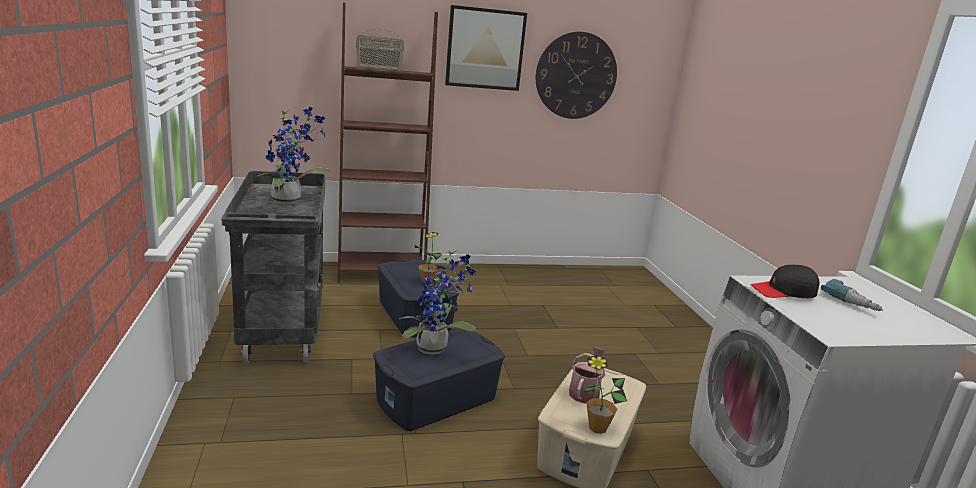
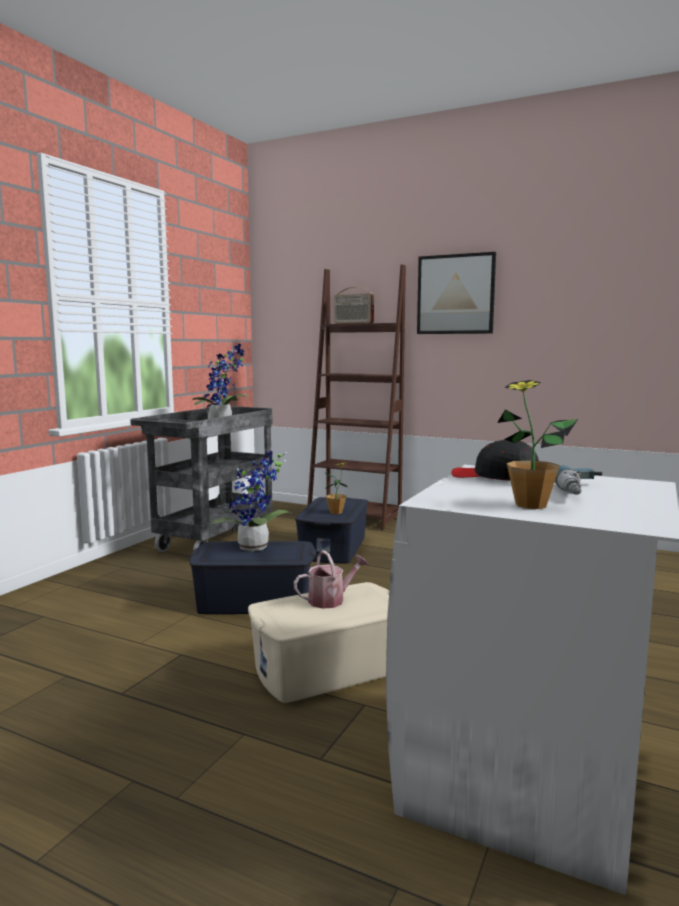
camera: 40 degrees right, 10 degrees down
(576, 75) = (560, 311): wall clock -> none
(597, 428) = (288, 623): potted plant -> potted plant (531, 505)

